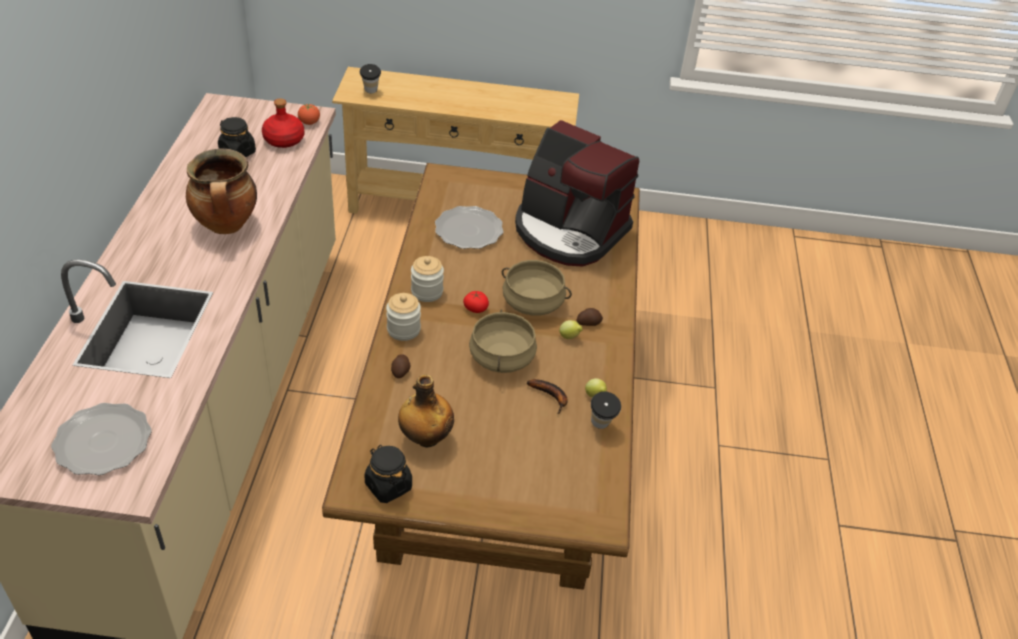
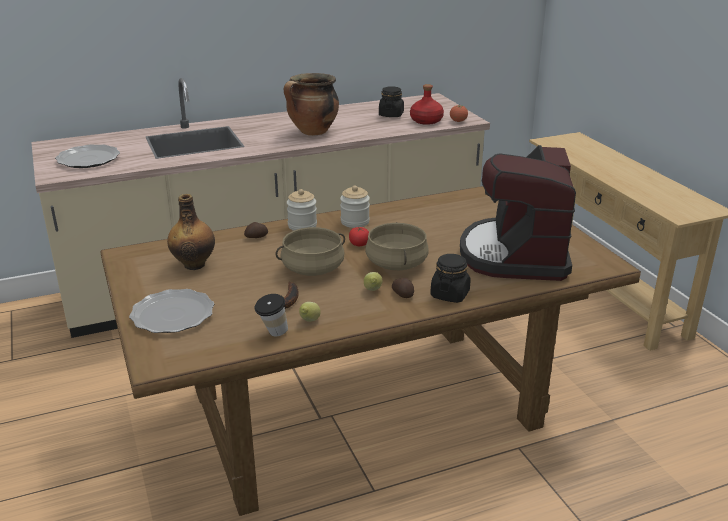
camera: 65 degrees right, 15 degrees down
(371, 92) = (563, 146): cup -> none
(388, 486) = (135, 264): black jar -> black jar (450, 294)
(469, 230) = (450, 216): plate -> plate (173, 314)

